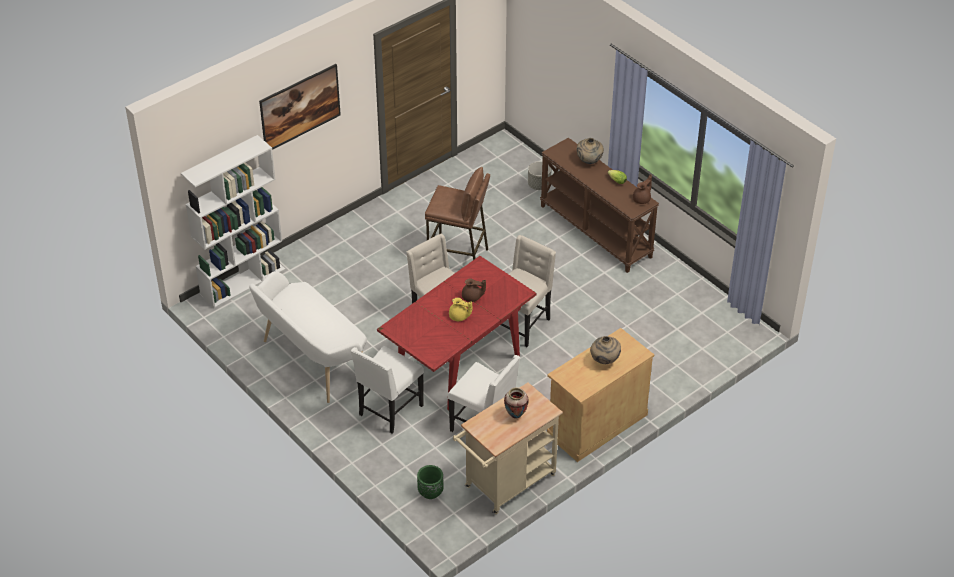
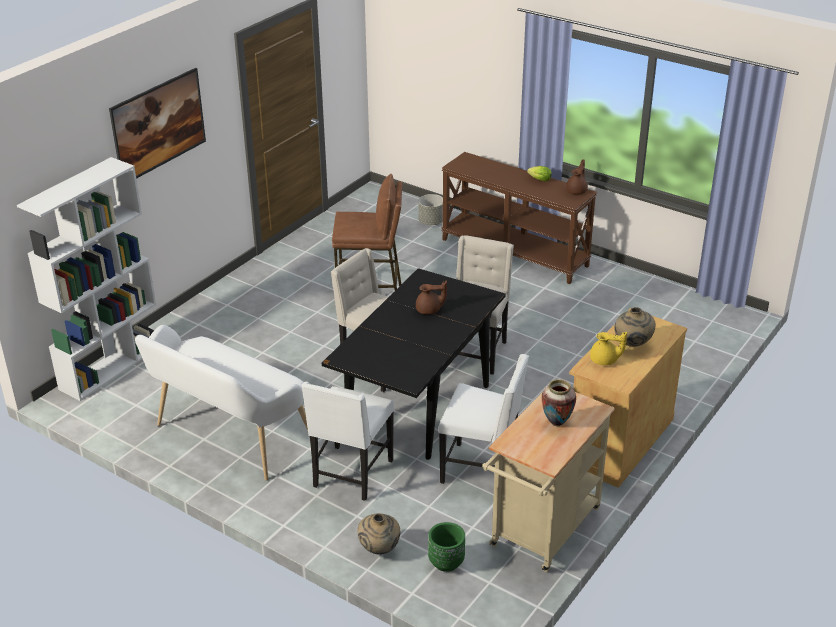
camera: 15 degrees left, 10 degrees down
(458, 365) = (418, 408): red dining table -> black dining table
(459, 317) = (423, 332): yellow teapot -> yellow teapot (605, 360)
(589, 161) = (499, 168): beige vase -> beige vase (379, 549)

